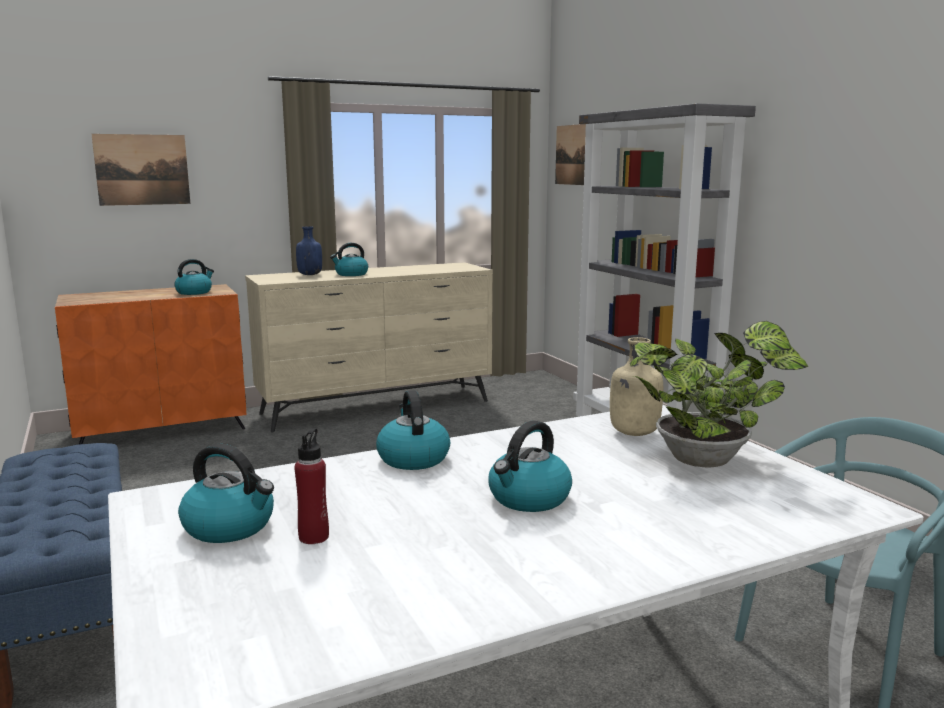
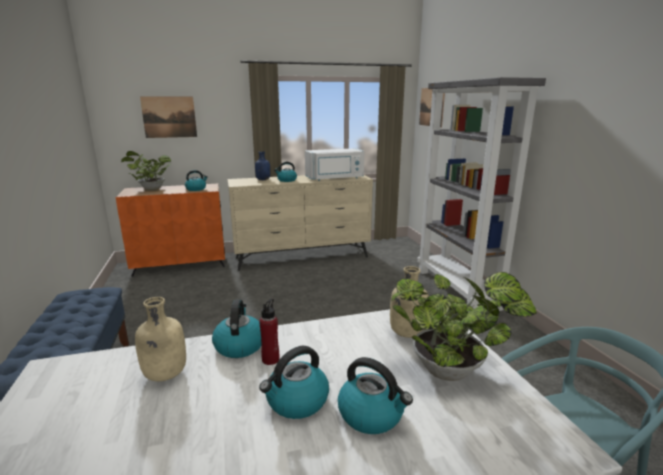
camera: 10 degrees right, 5 degrees up
(109, 295) = (150, 189): none -> potted plant
(230, 526) = (75, 407): kettle -> kettle (372, 414)
(314, 537) = (121, 428): red bottle -> red bottle (270, 359)
(330, 490) = (165, 375): none -> beige bottle
(431, 270) = (335, 178): none -> white microwave

